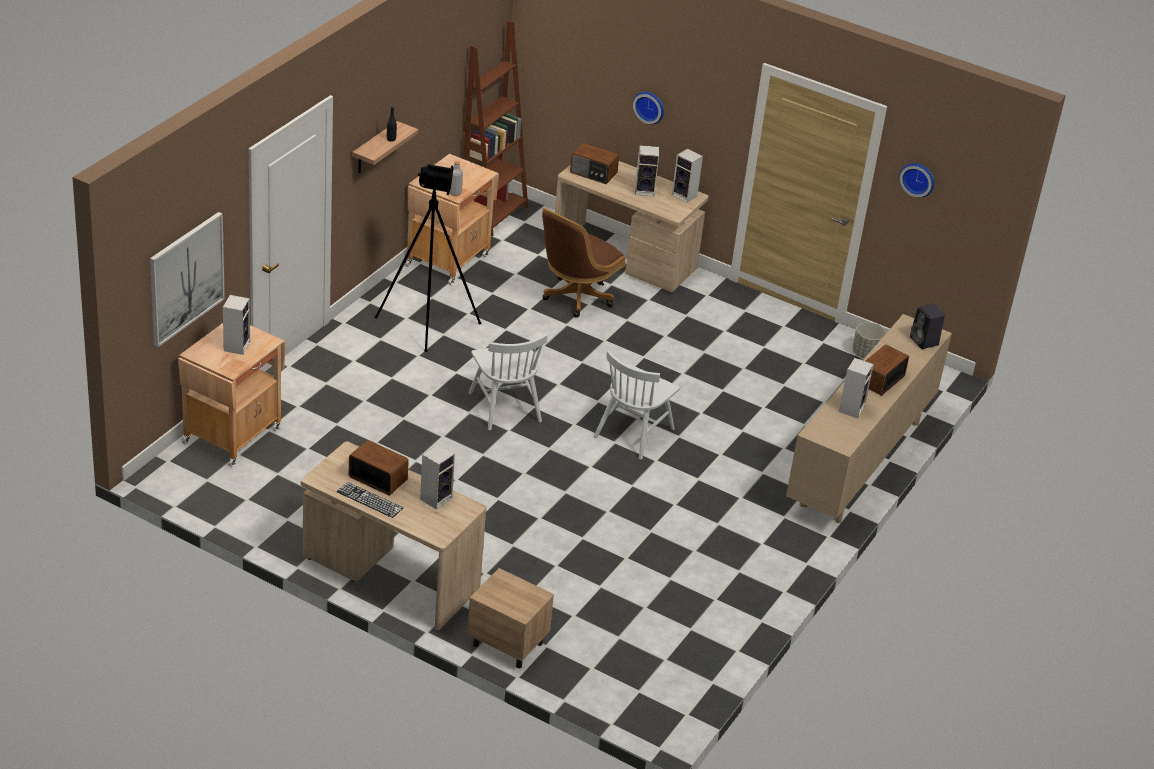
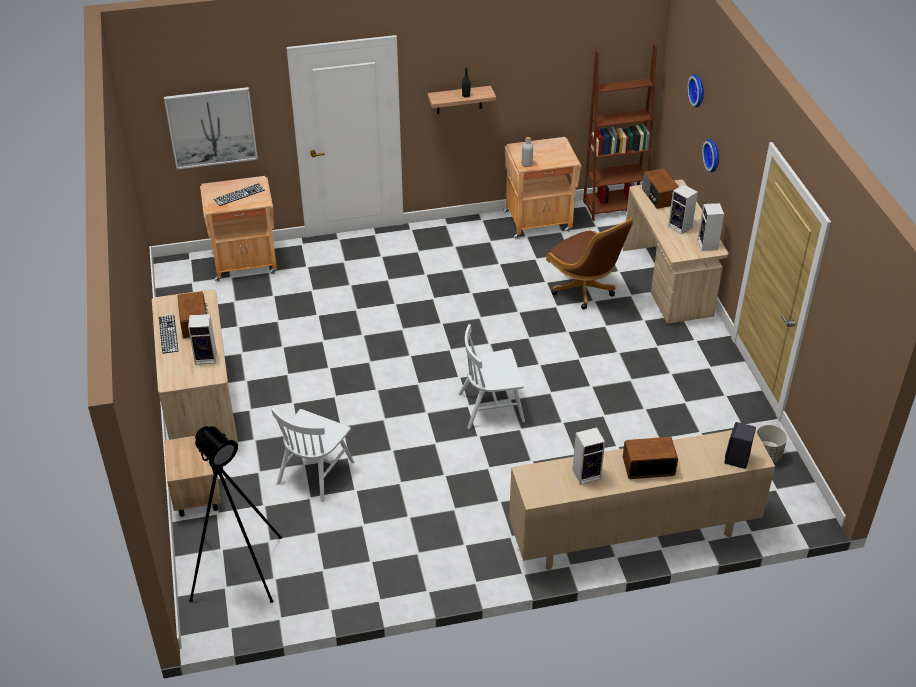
camera: 50 degrees right, 5 degrees up
(236, 346) = (239, 194): speaker -> keyboard
(428, 321) = (465, 255): black floor lamp -> black floor lamp (237, 569)
(505, 407) = (430, 338): white chair -> white chair (315, 472)
(574, 300) = (586, 292): brown office chair -> brown office chair turned 120 degrees counterclockwise
(918, 178) = (837, 307): wall clock -> wall clock (698, 90)

